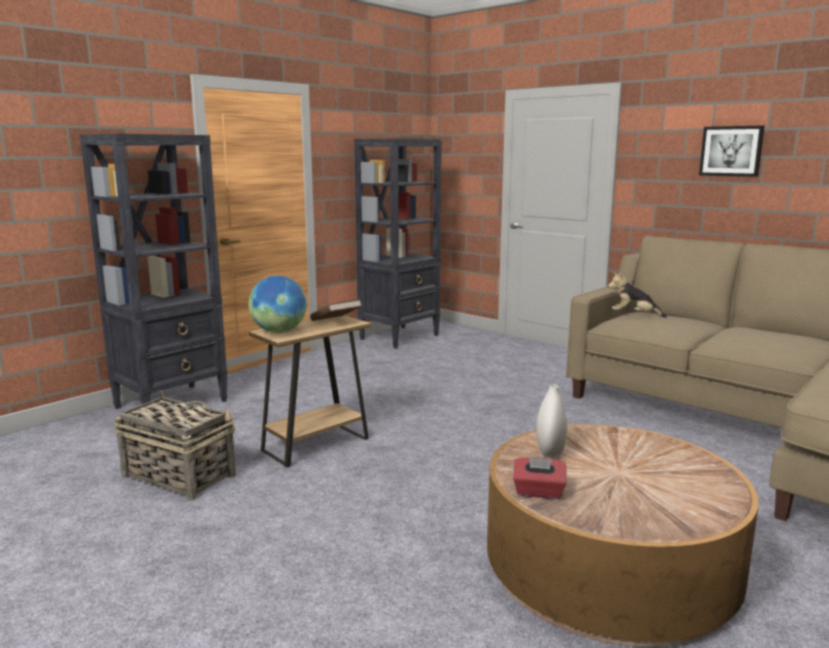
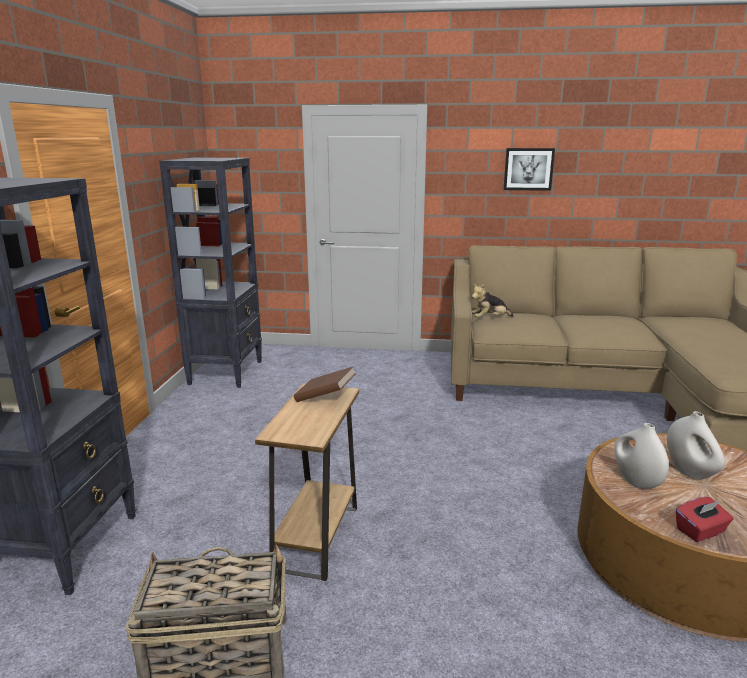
camera: 35 degrees left, 5 degrees up
(278, 331) = (292, 429): globe -> none
(623, 462) = (690, 472): none -> white vase

